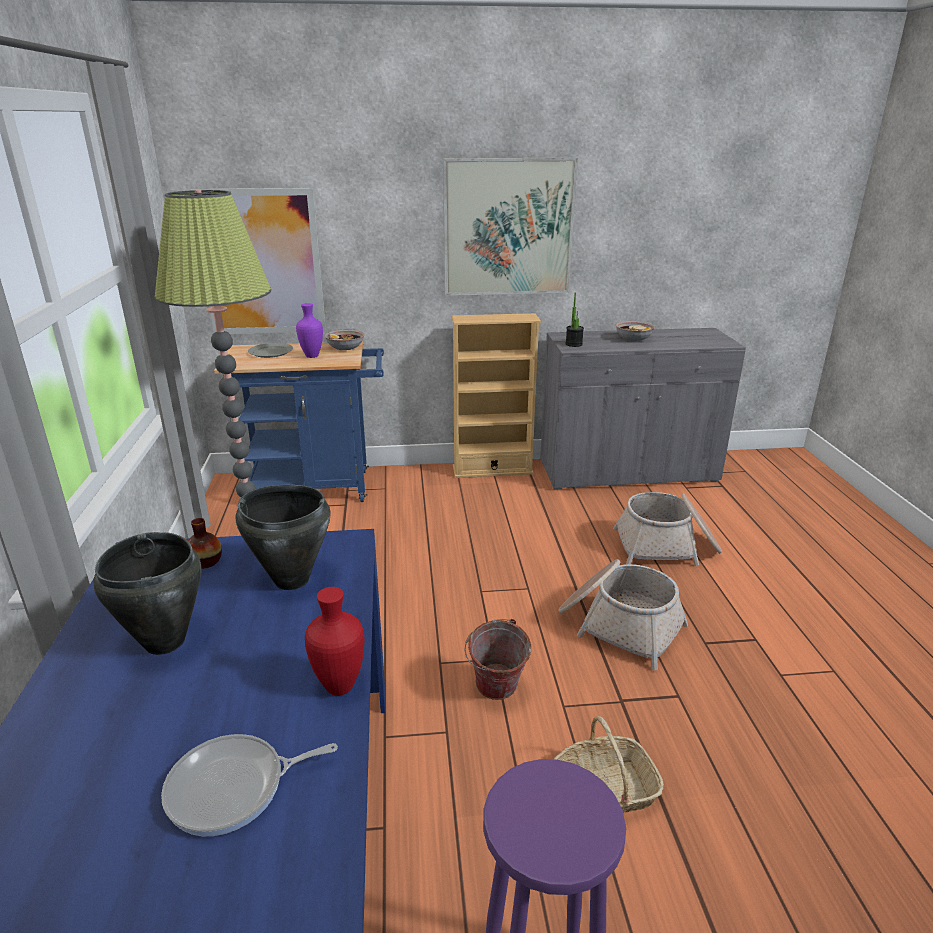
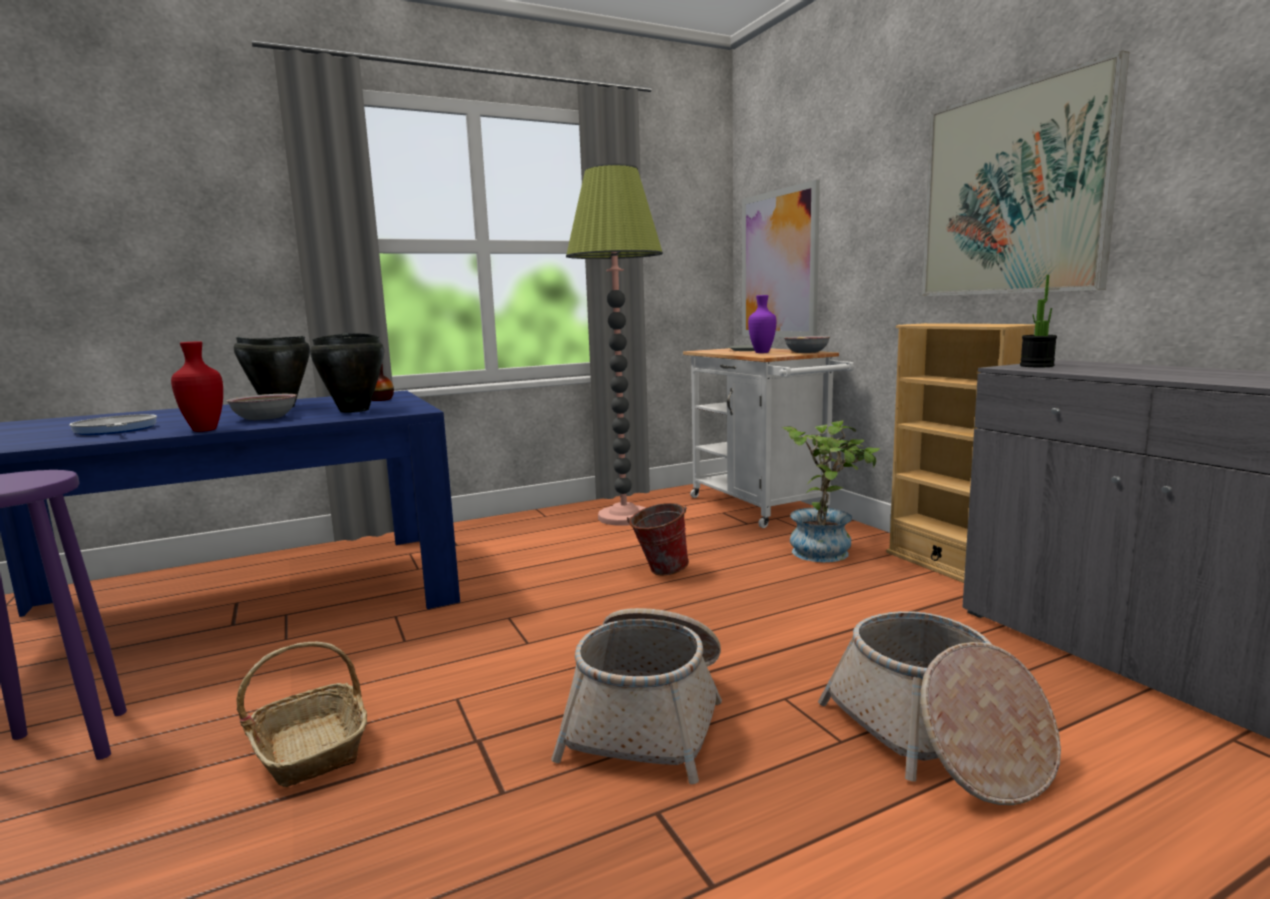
camera: 70 degrees right, 15 degrees down
(317, 487) = (762, 508): blue cart -> white cart
(432, 494) = (827, 550): none -> potted plant
(496, 693) = (469, 654): bucket -> bucket (659, 571)
(633, 338) = (1181, 372): bowl -> bowl (265, 418)

